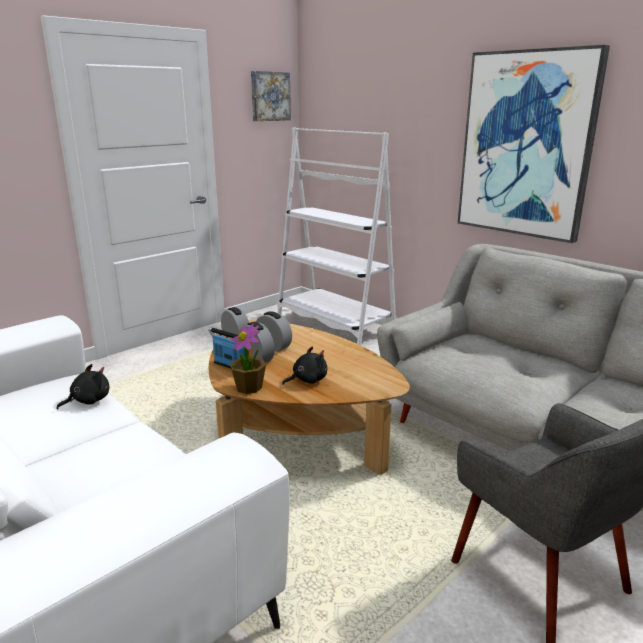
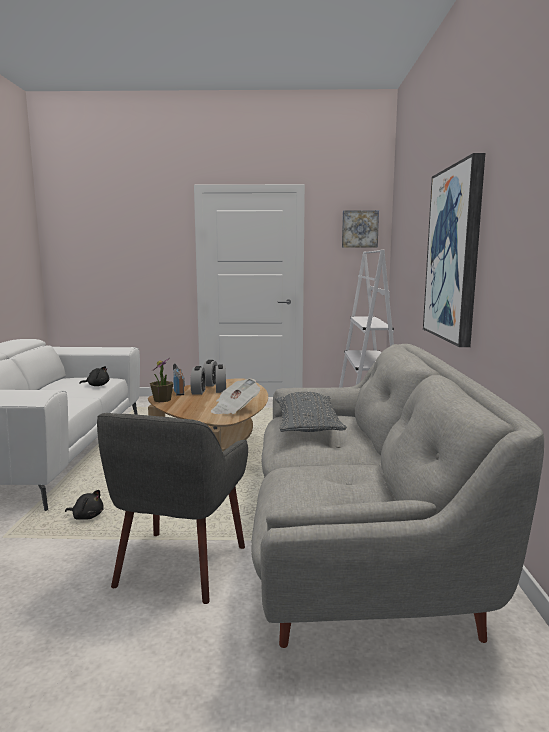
camera: 45 degrees right, 10 degrees down
(307, 380) = (193, 405): black plush toy -> black plush toy (87, 516)
(362, 368) = (235, 409): none -> newspaper
(479, 361) = (307, 426): none -> grey pillow

